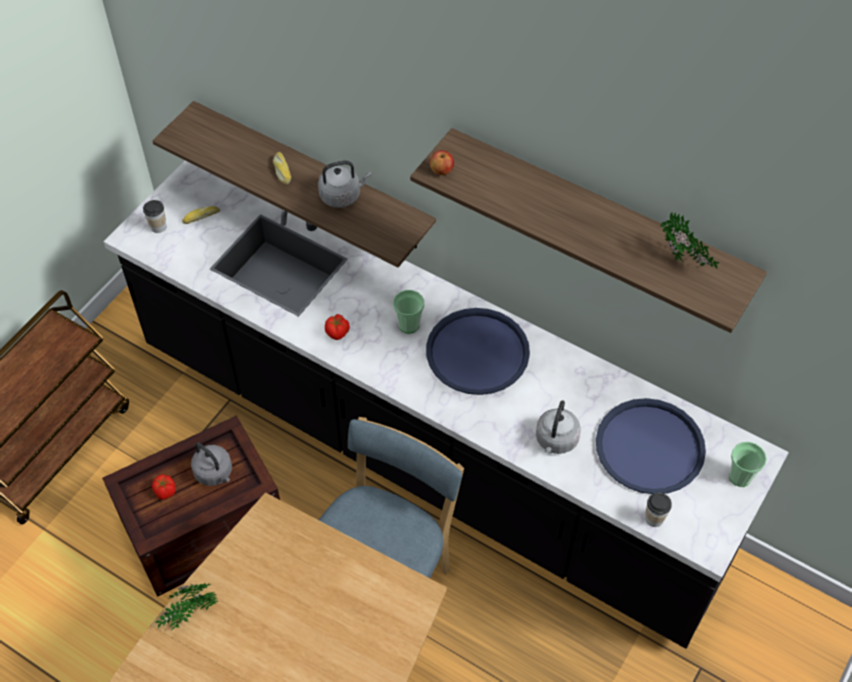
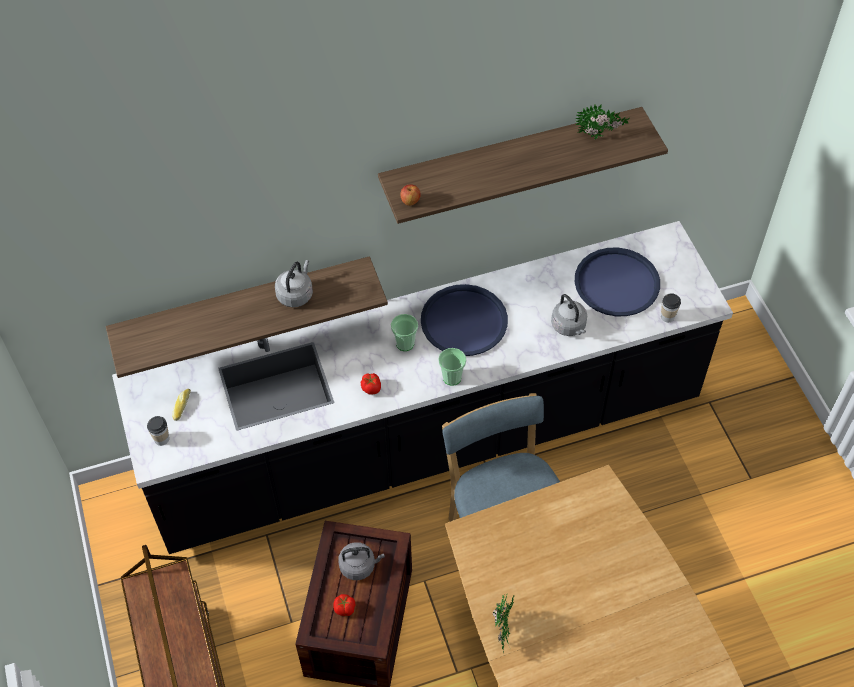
camera: 50 degrees left, 0 degrees up
(281, 171) = (235, 314): bread -> none
(740, 476) = (675, 255): cup -> cup (452, 377)

